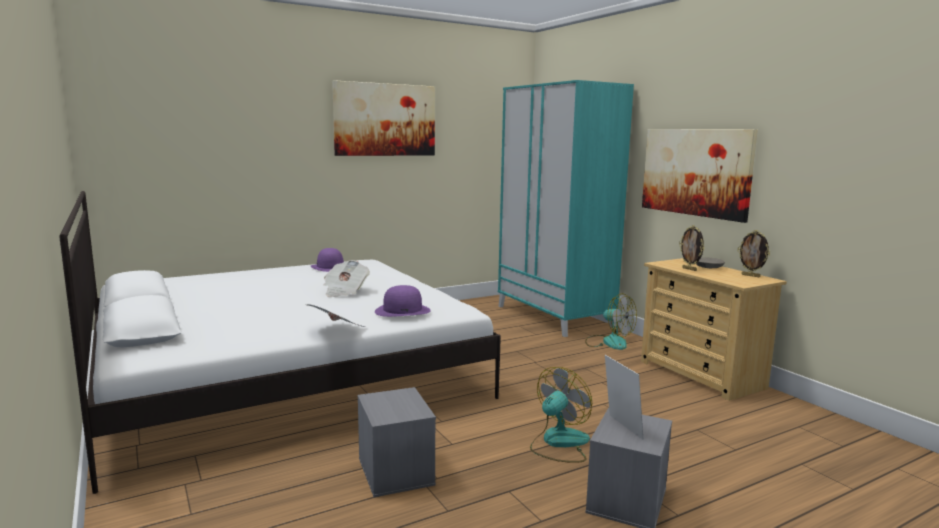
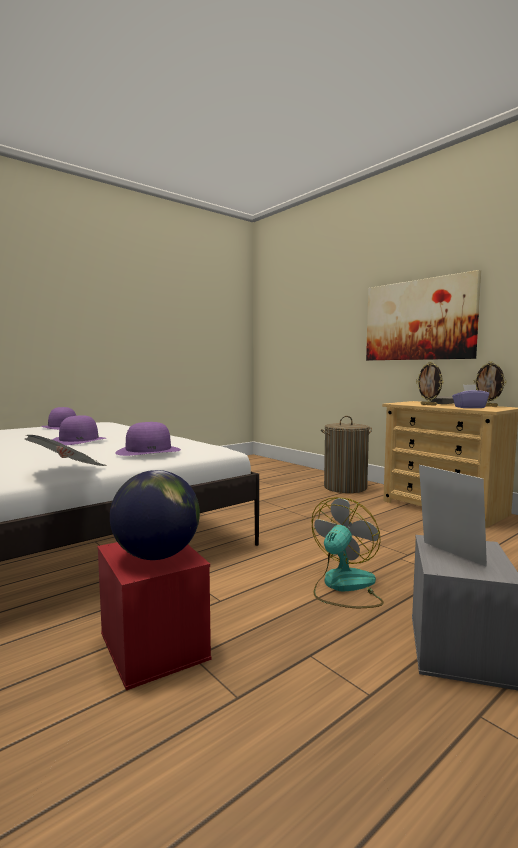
camera: 10 degrees left, 5 degrees down
(345, 291) = (79, 440): newspaper -> purple hat
(385, 120) = (117, 286): picture -> none
(394, 471) = (152, 645): grey storage box -> red storage box
(398, 407) = (156, 556): none -> globe
(554, 316) = (286, 471): turquoise wardrobe -> none
(608, 342) = (345, 487): fan -> laundry basket
(726, 278) = (469, 407): none -> purple tissue box

